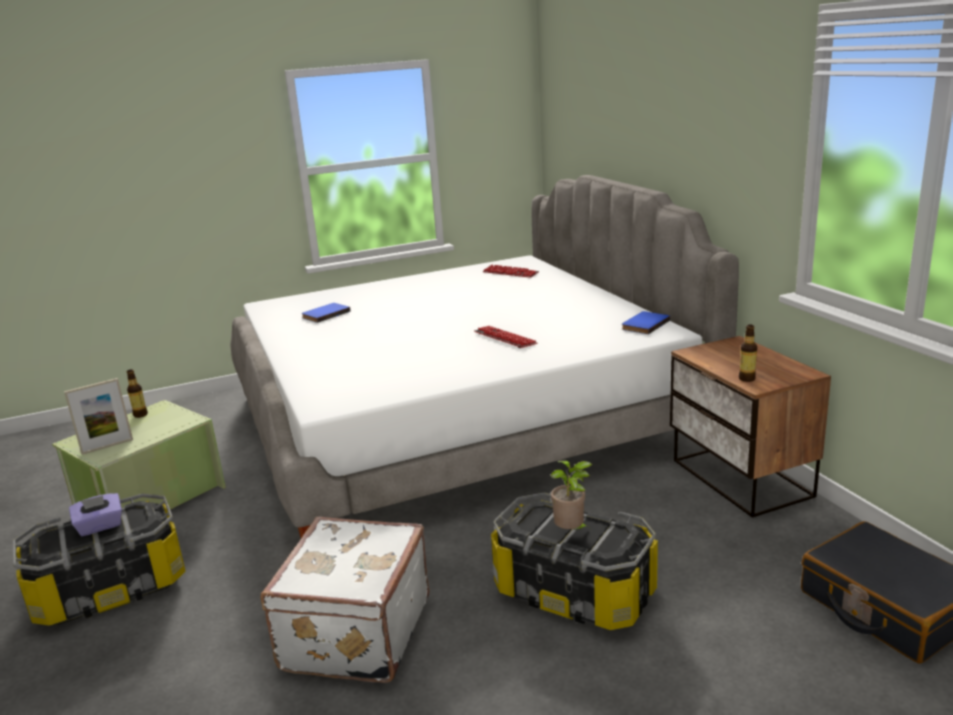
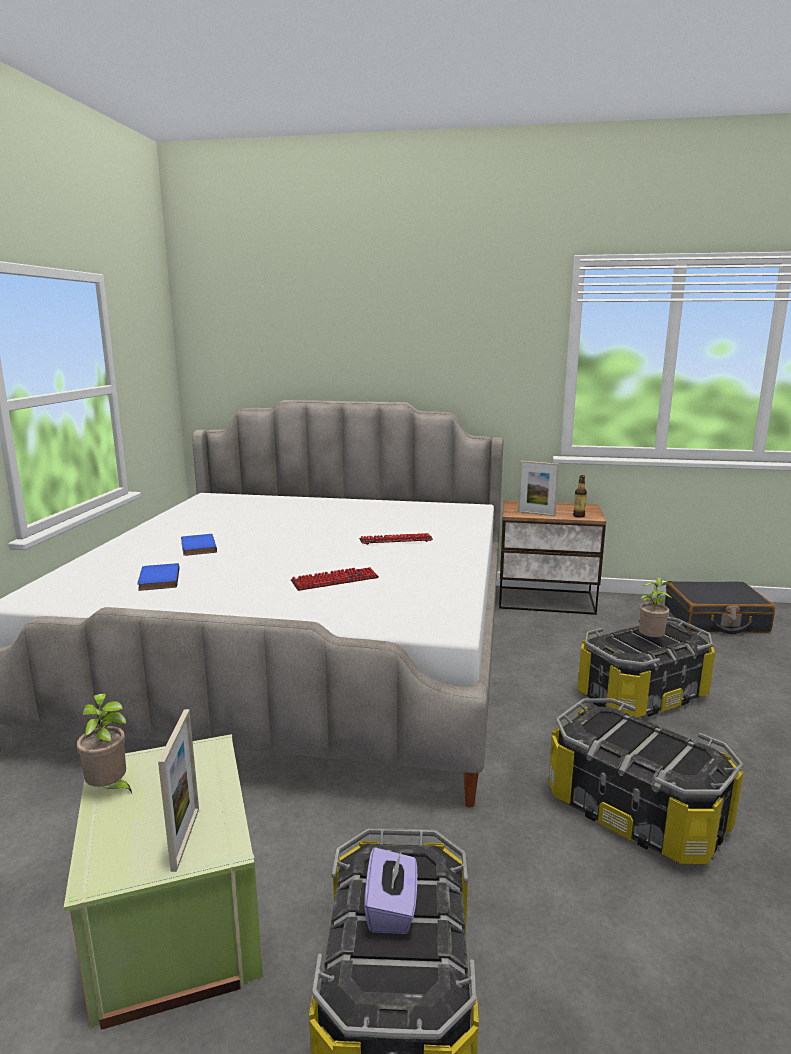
camera: 60 degrees left, 5 degrees down
(140, 415) = (110, 789): bottle -> potted plant
(354, 633) = (636, 812): white suitcase -> storage box
(510, 273) = (232, 506): keyboard -> keyboard (335, 580)
(644, 324) = (446, 508): blue book -> blue book (196, 547)
(712, 360) = (536, 514): none -> picture frame

